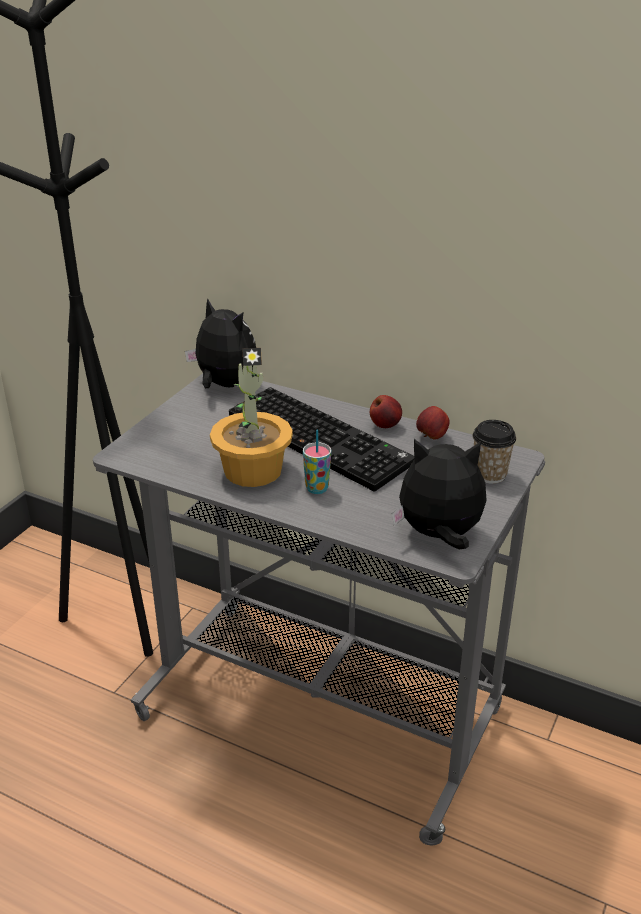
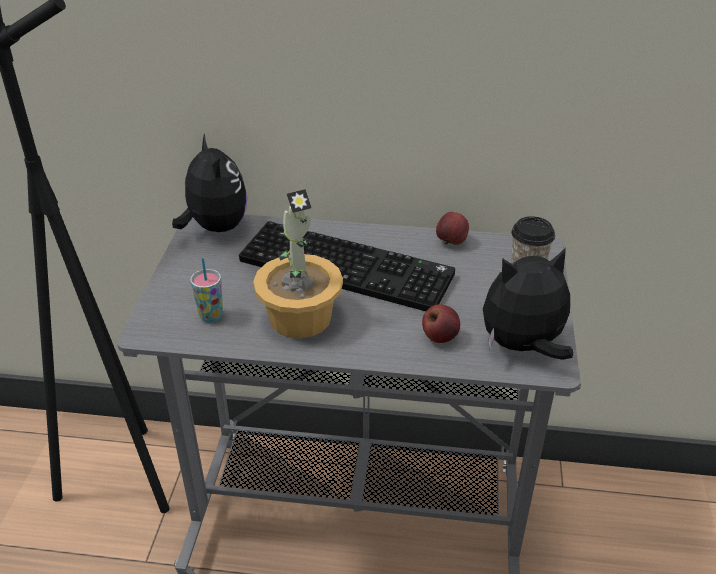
camera: 20 degrees left, 5 degrees up
(224, 385) = (215, 227): plush toy -> plush toy turned 45 degrees clockwise
(317, 488) = (376, 323): cup -> cup (211, 316)
(385, 425) = (400, 239): apple -> apple (439, 337)

